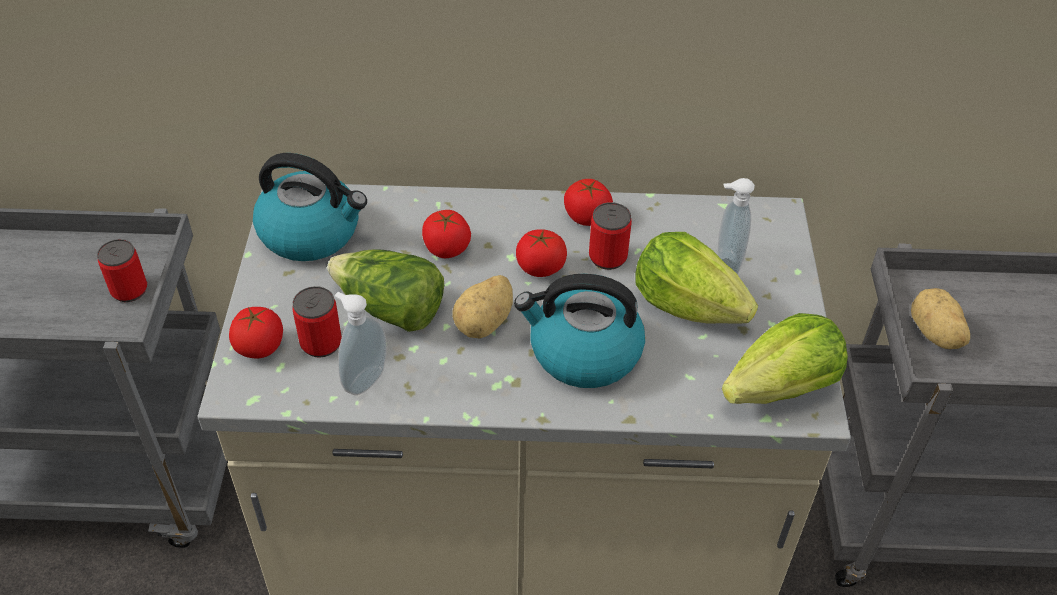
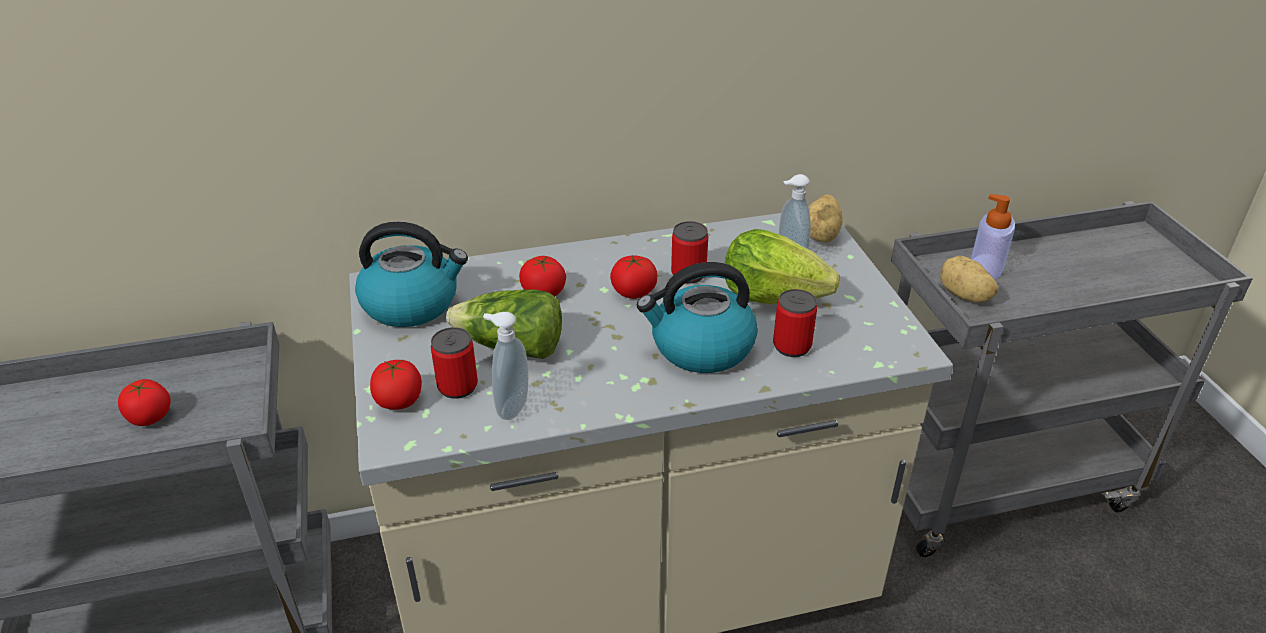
camera: 15 degrees left, 10 degrees down
(129, 290) = (231, 399): can -> can (792, 346)
(485, 323) = (604, 342): potato -> potato (822, 235)
(586, 217) = (656, 249): tomato -> tomato (150, 417)
(782, 388) = (880, 340): lettuce -> none
(978, 303) = (986, 268): none -> soap dispenser

